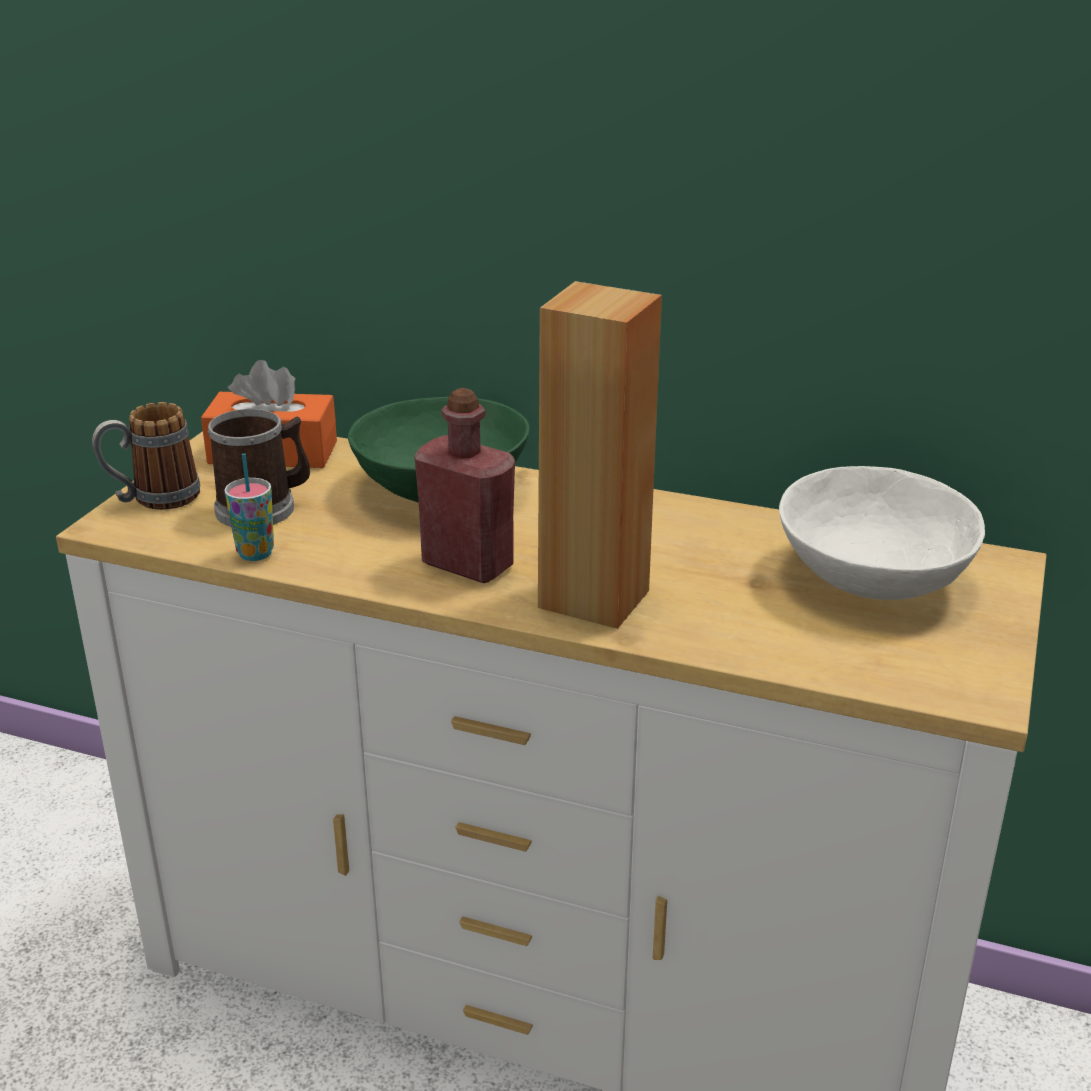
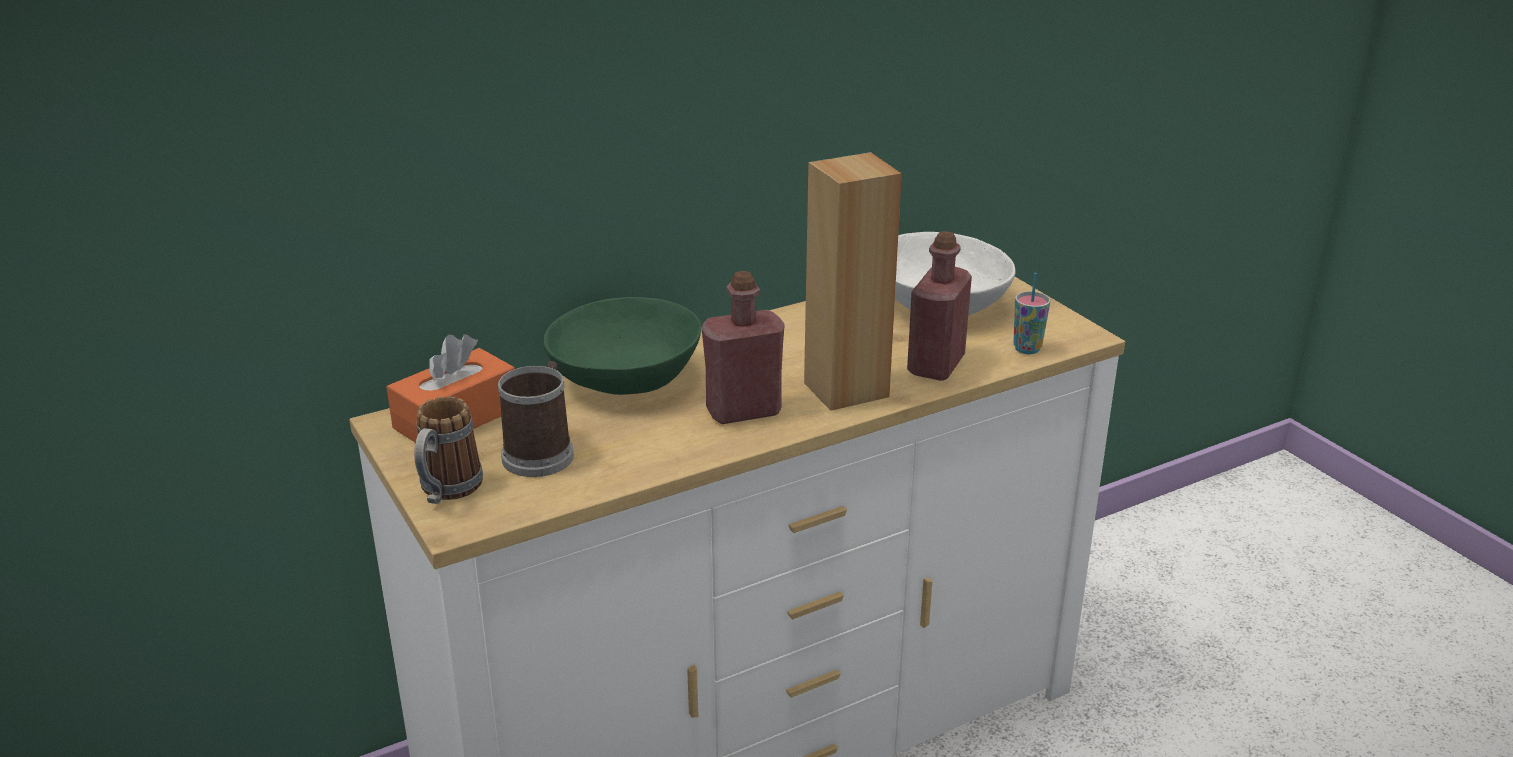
camera: 50 degrees left, 0 degrees up
(255, 553) = (605, 479): cup -> cup (1027, 349)
(732, 628) = (936, 365): none -> red bottle

